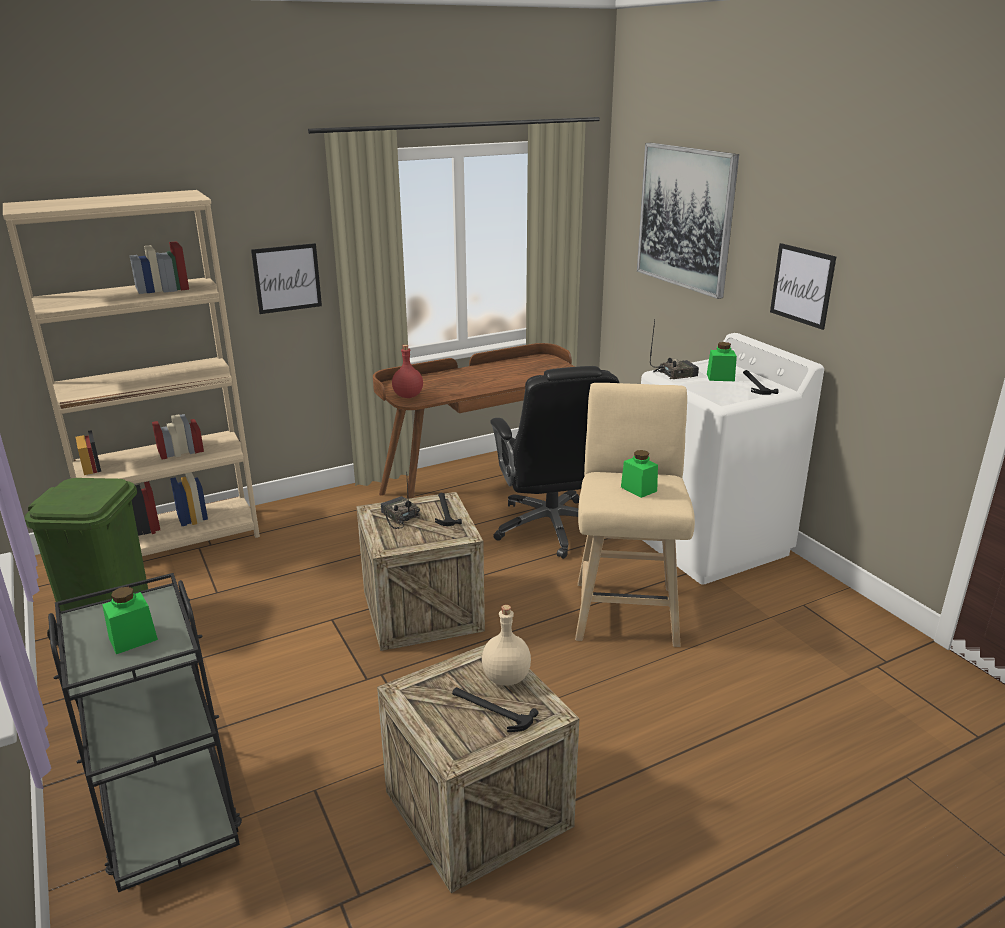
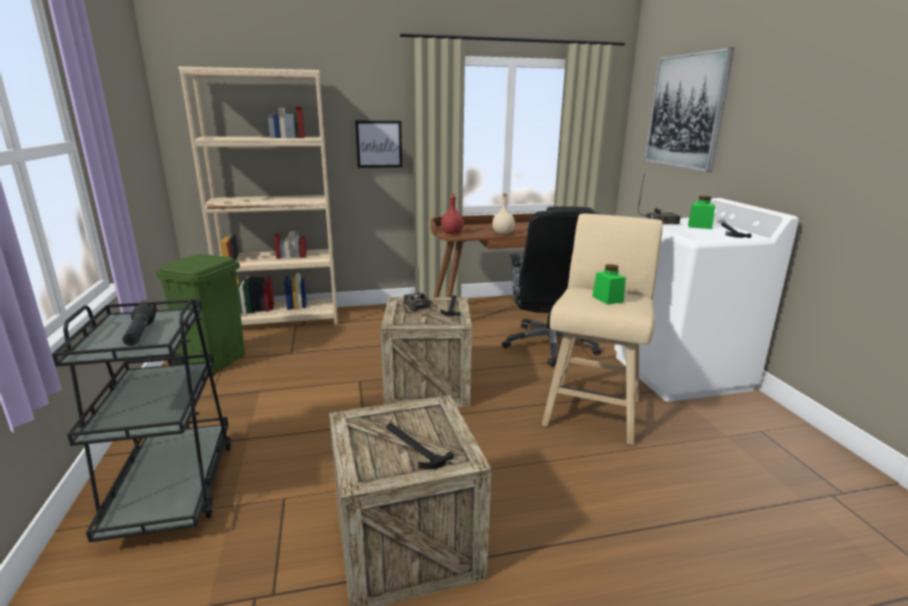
camera: 15 degrees right, 5 degrees down
(133, 639) = (140, 335): green jar -> black flashlight
(506, 677) = (440, 424): beige bottle -> beige bottle (503, 233)
(802, 285) = (783, 149): picture -> none

